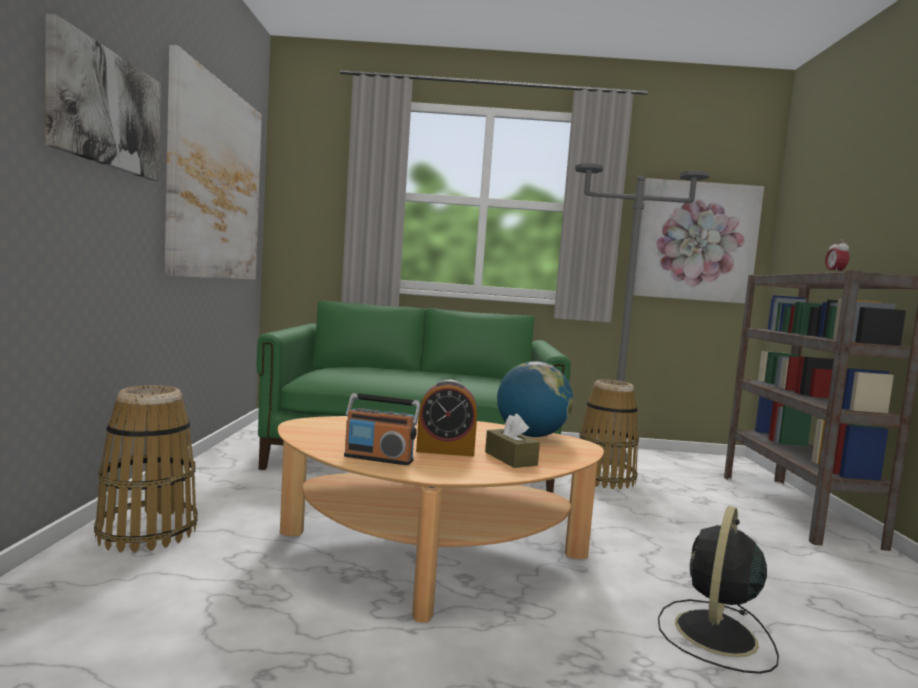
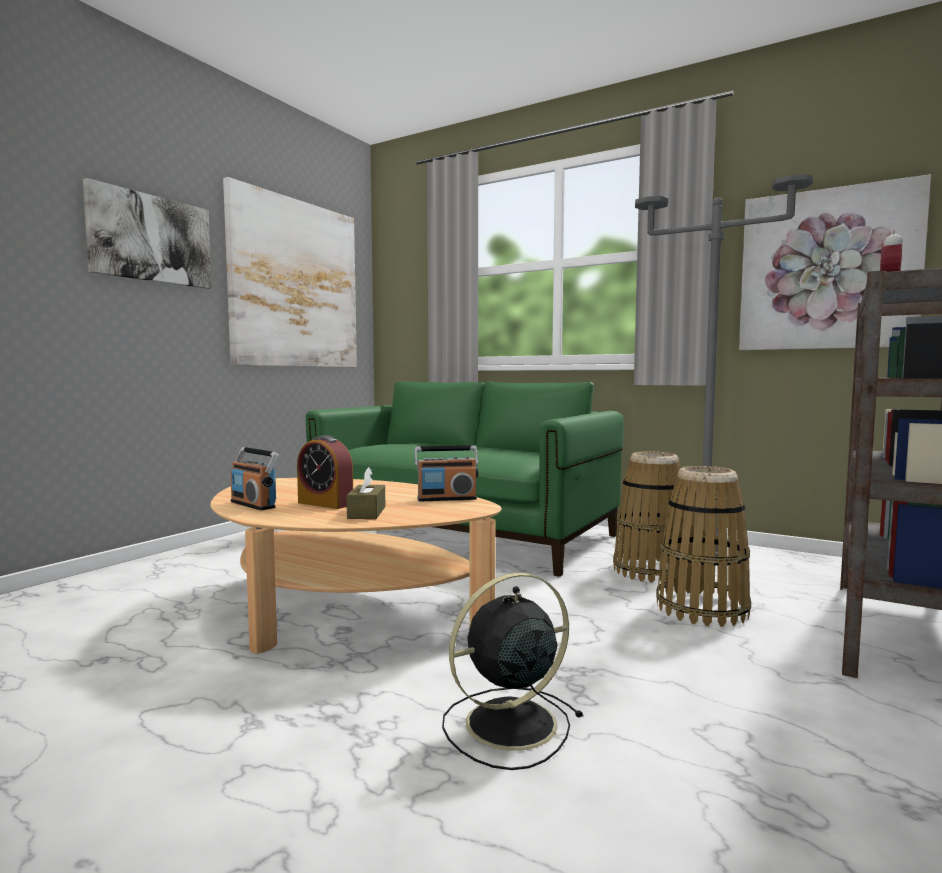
camera: 30 degrees right, 0 degrees up
(148, 532) = (176, 564): basket -> basket (702, 609)
(531, 435) = (446, 499): globe -> radio

